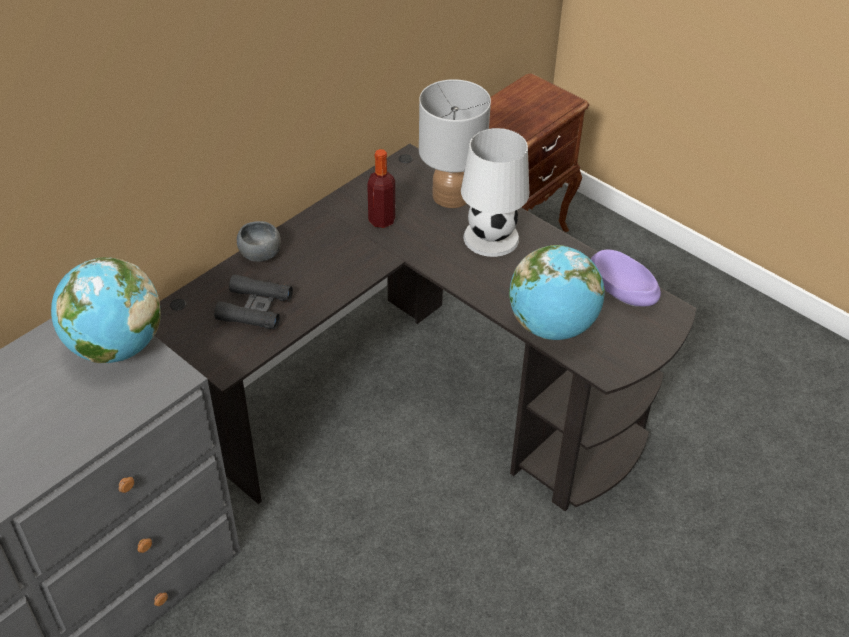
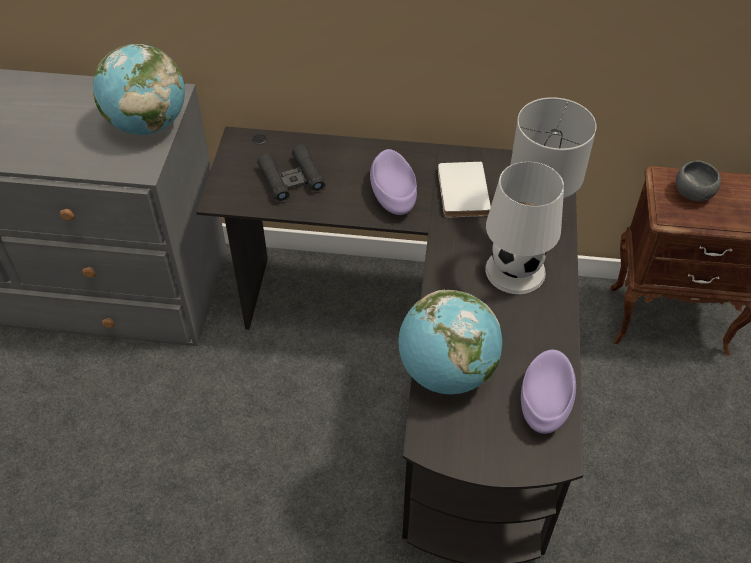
camera: 55 degrees right, 5 degrees up
(260, 255) = (349, 149): grey bowl -> grey bowl (692, 193)
(341, 258) = (392, 194): none -> purple bowl
(381, 220) = (460, 192): bottle -> white book

